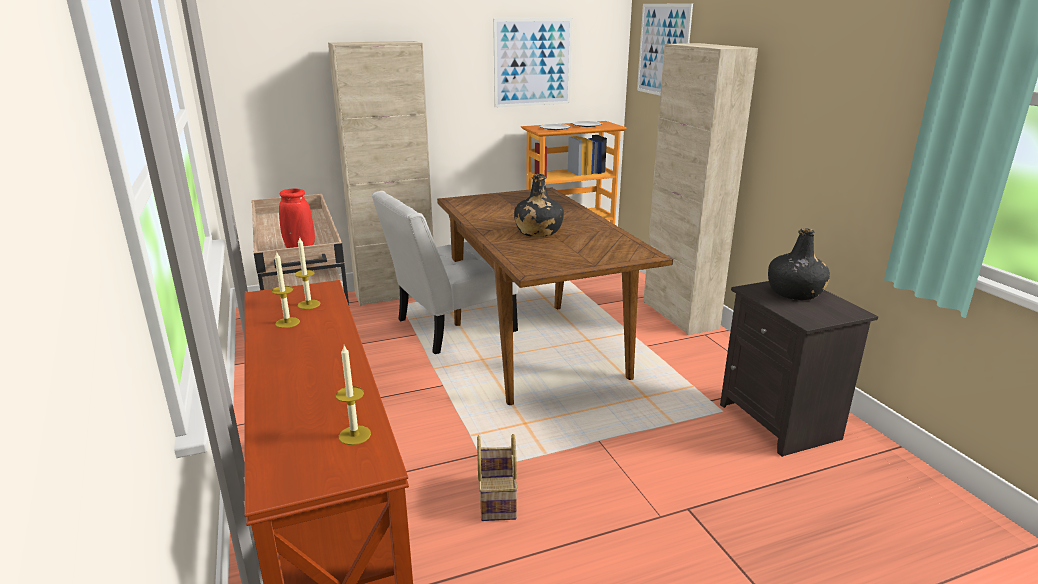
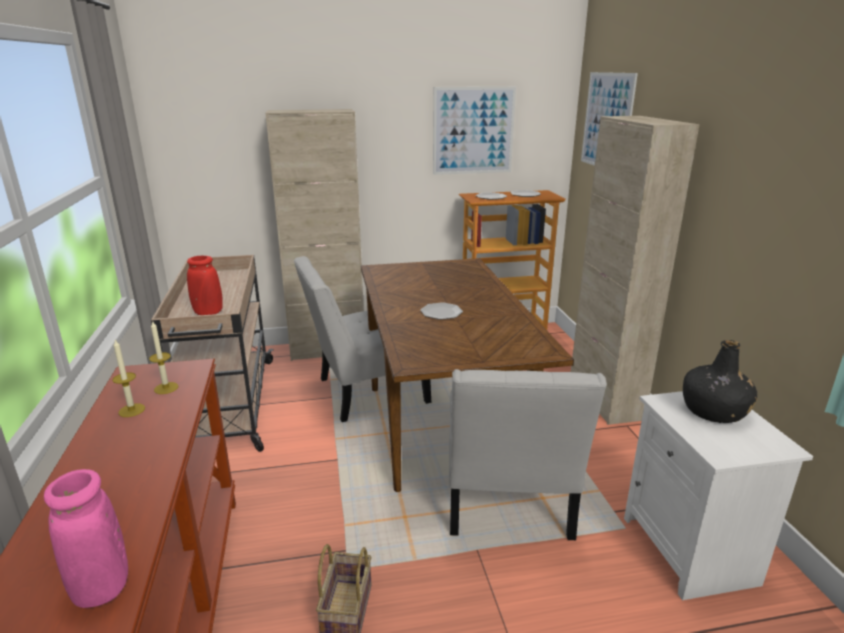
camera: 10 degrees right, 0 degrees up
(354, 435) = (102, 587): candle -> pink vase
(538, 232) = (441, 313): black bottle -> plate
(614, 402) = (507, 502): none -> white chair
(781, 422) = (691, 551): black nightstand -> white nightstand

